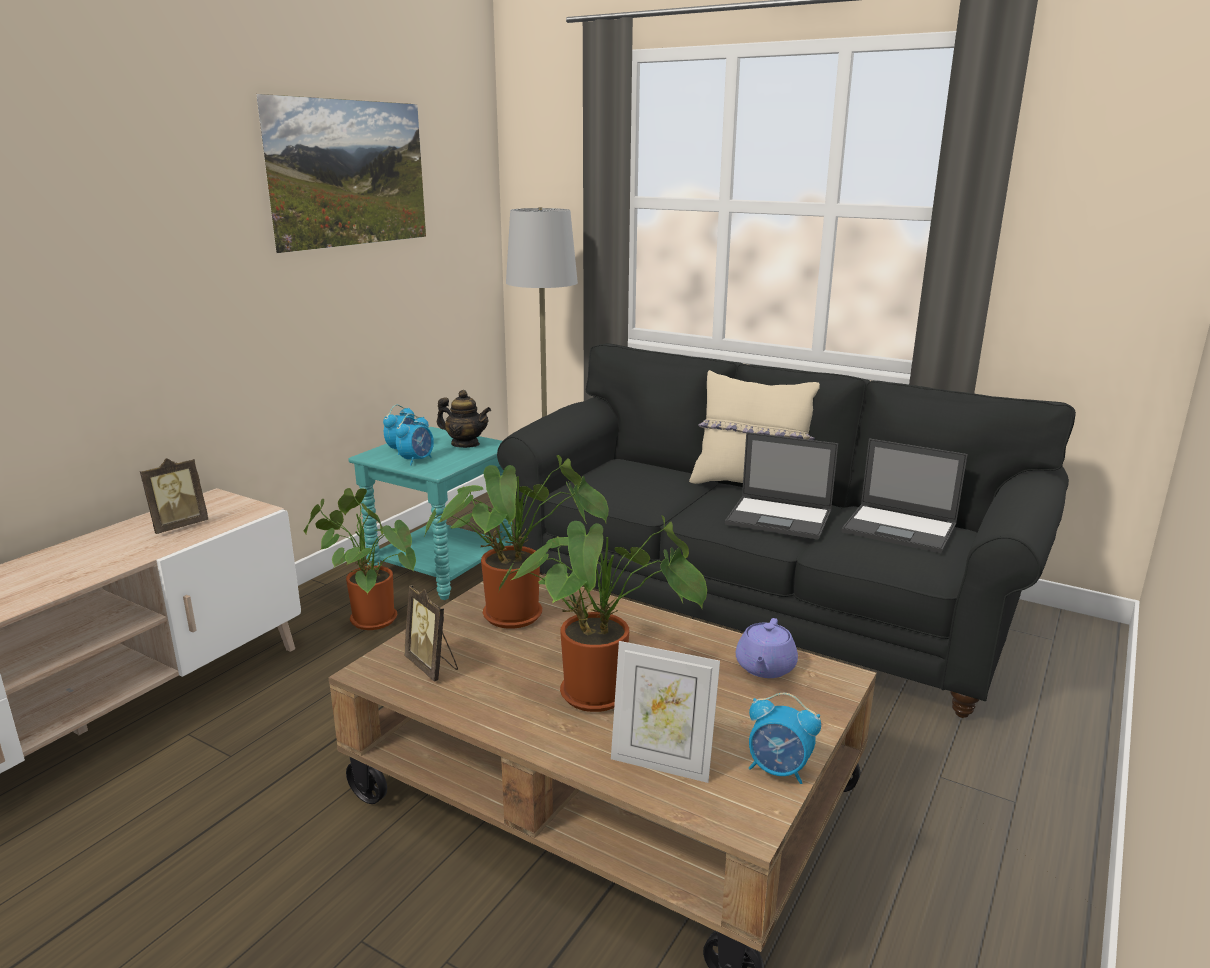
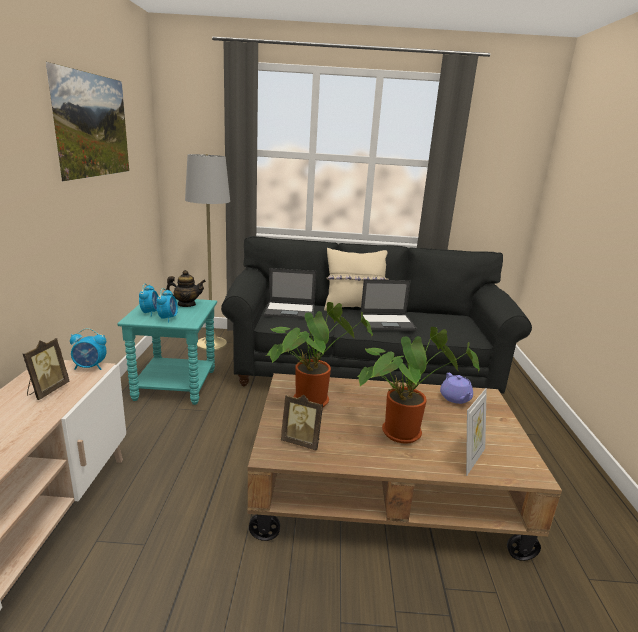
camera: 30 degrees left, 0 degrees up
(368, 619) = (157, 428): potted plant -> none
(661, 764) = (470, 459): picture frame -> picture frame turned 45 degrees counterclockwise
(778, 770) = (516, 446): alarm clock -> alarm clock (90, 367)
(900, 529) = (443, 319): laptop -> laptop (290, 311)

